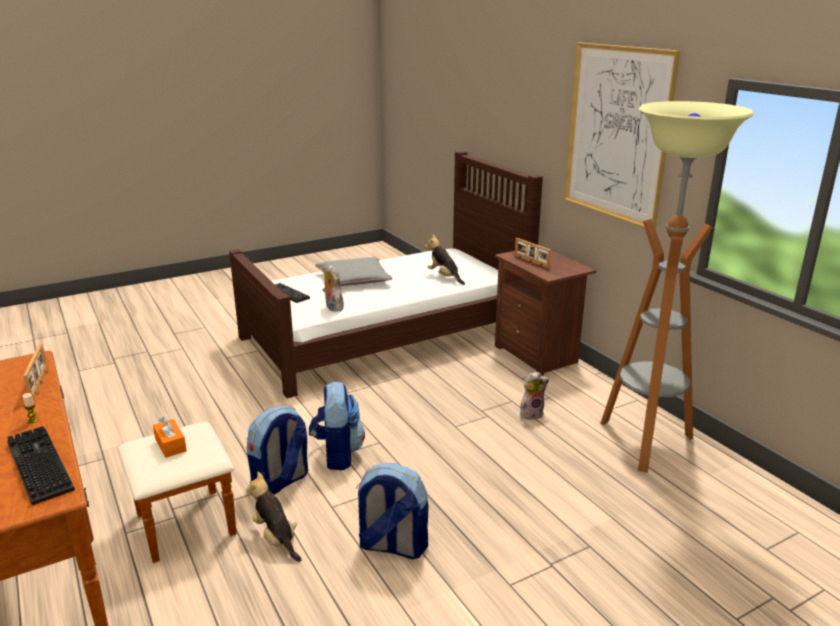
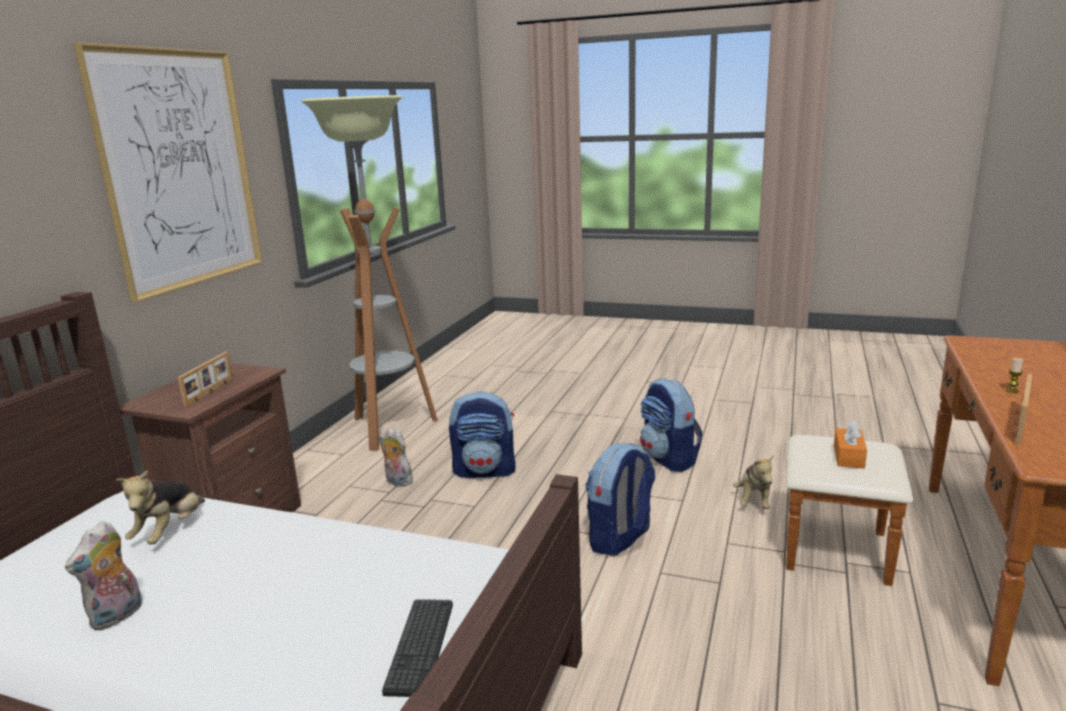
camera: 130 degrees left, 5 degrees down
(36, 466) = (994, 359): keyboard -> none
(280, 483) = (708, 541): backpack -> backpack (485, 471)
(332, 307) = (427, 556): plush toy -> plush toy (117, 616)
(353, 279) = (257, 616): grey pillow -> none

